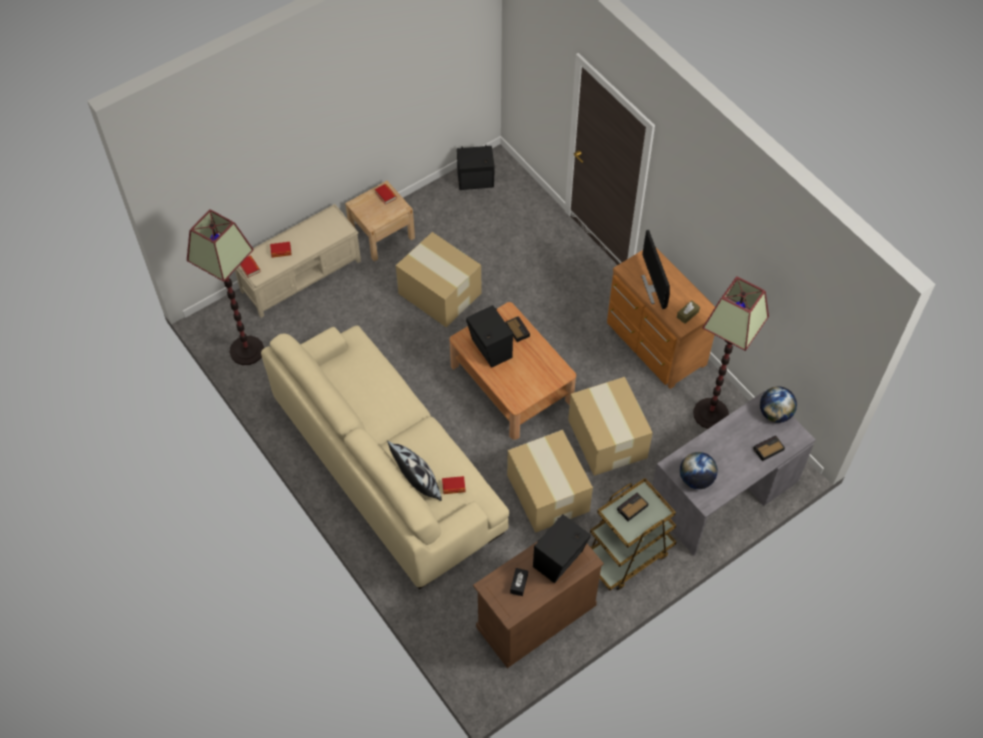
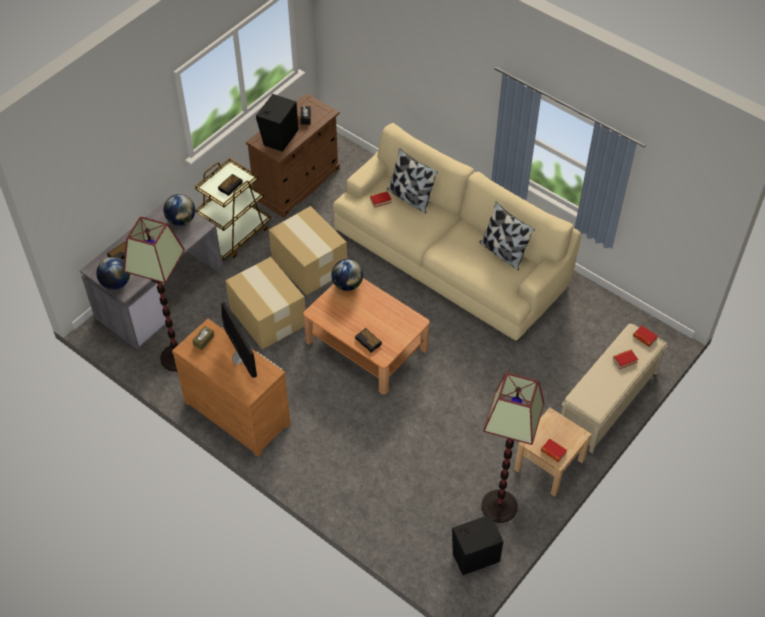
camera: 165 degrees right, 5 degrees down
(247, 350) = (618, 321): floor lamp -> floor lamp (499, 506)
(343, 388) = (503, 252): none -> pillow
(439, 292) = (465, 416): cardboard box -> none
(490, 350) = (387, 318): black speaker -> none
(521, 397) = (347, 284): none -> globe

